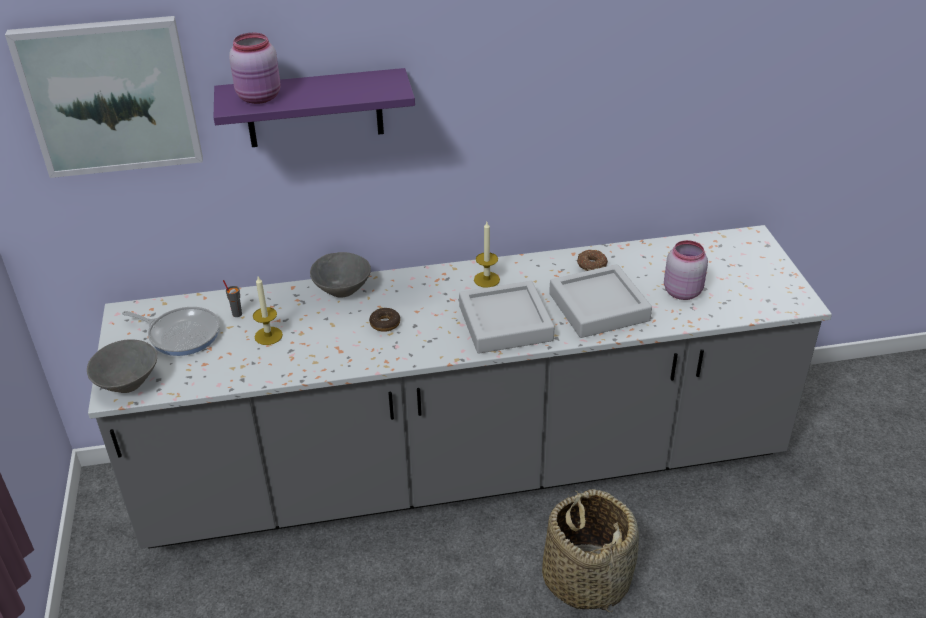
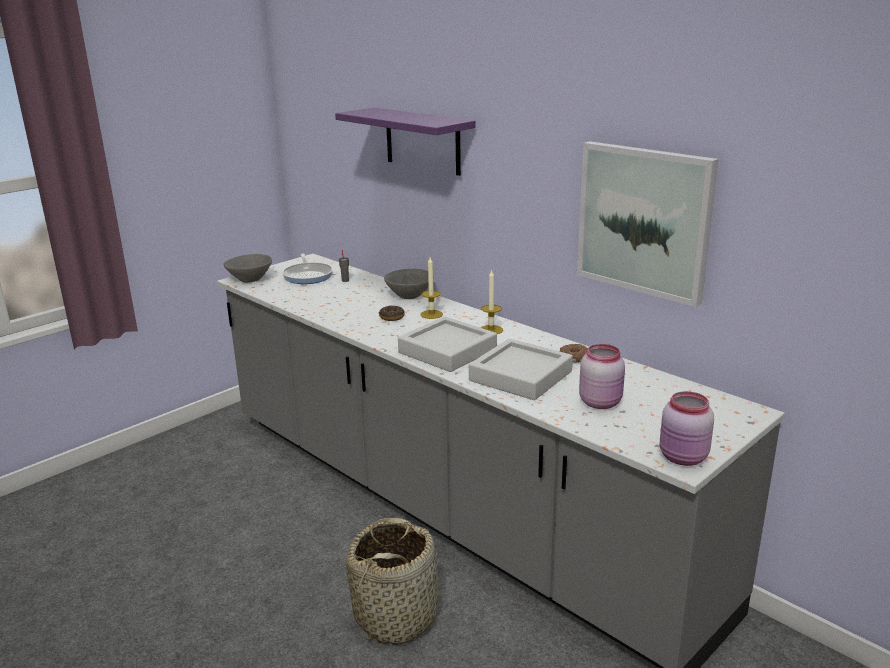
camera: 55 degrees right, 15 degrees down
(110, 96) = (329, 102): picture -> picture (644, 220)
(260, 97) = (374, 112): pink jar -> pink jar (683, 458)
(268, 336) = (335, 294): candle -> candle (431, 314)

